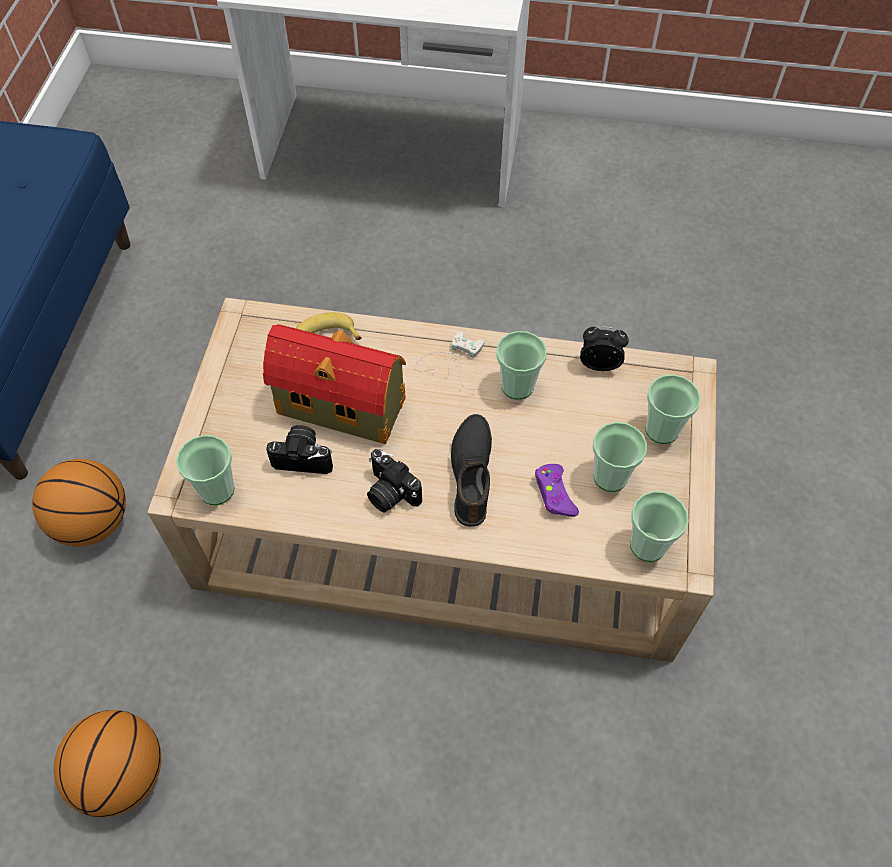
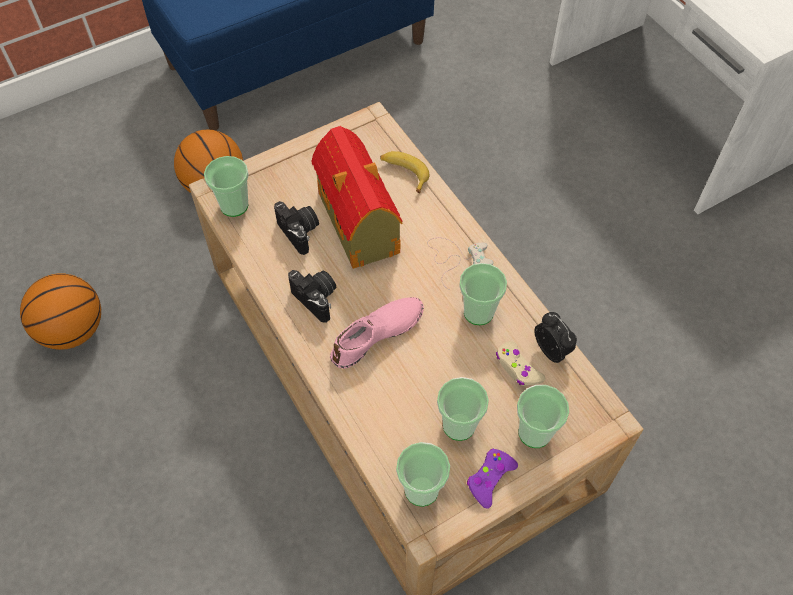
camera: 50 degrees right, 0 degrees up
(389, 493) = (317, 298): camera -> camera turned 135 degrees clockwise
(473, 473) = (377, 335): black shoe -> pink shoe
(554, 494) = (409, 399): purple game controller -> purple game controller (490, 479)
(594, 398) = (517, 368): none -> beige game controller

